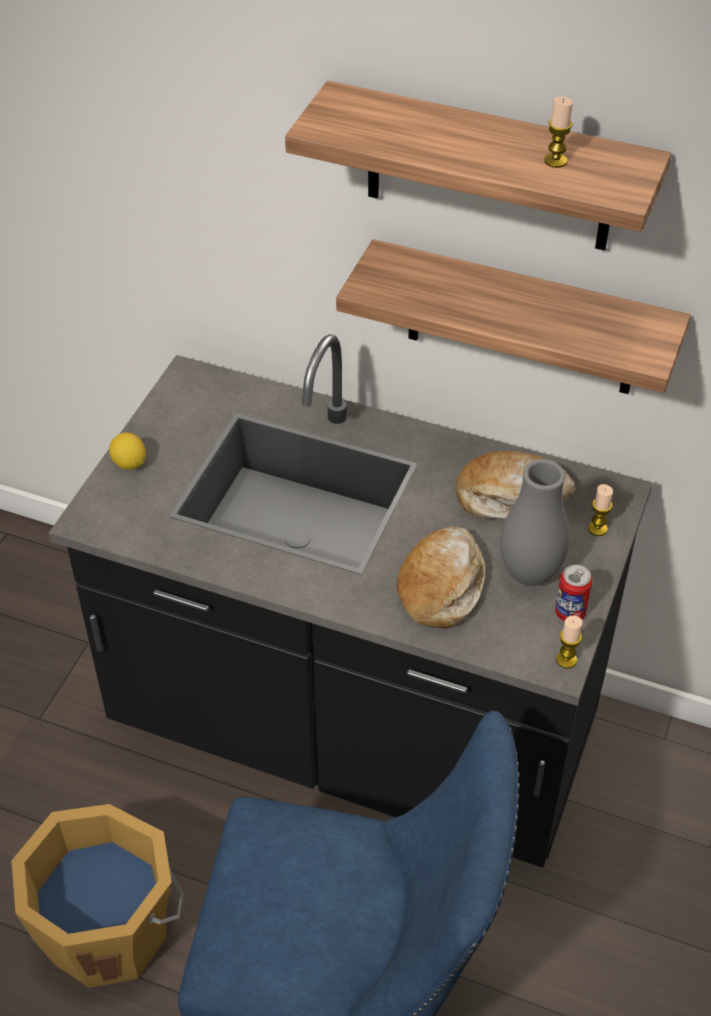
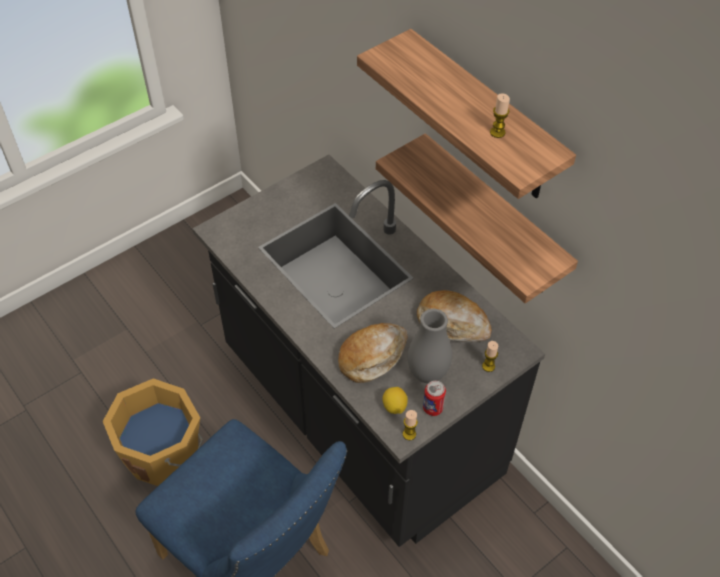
camera: 30 degrees right, 5 degrees up
(129, 463) = (259, 208): lemon -> lemon (394, 406)

